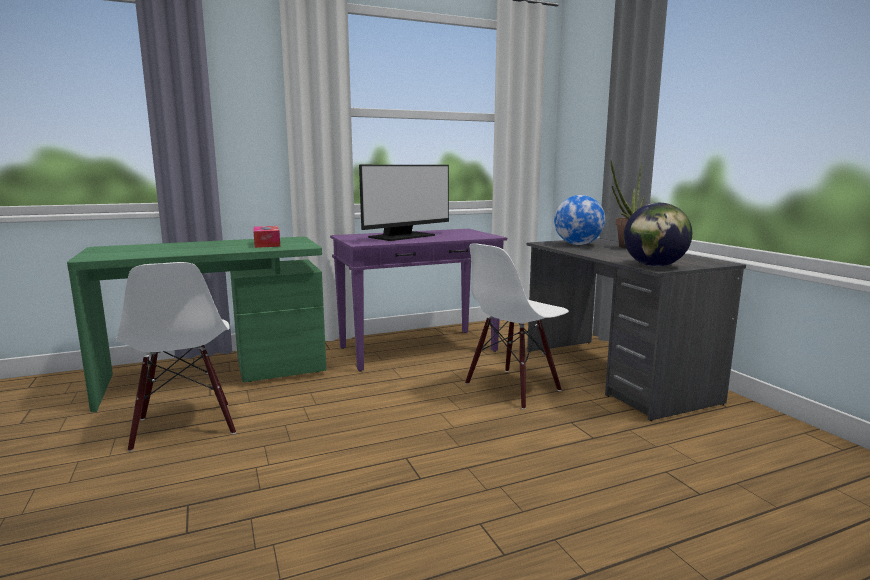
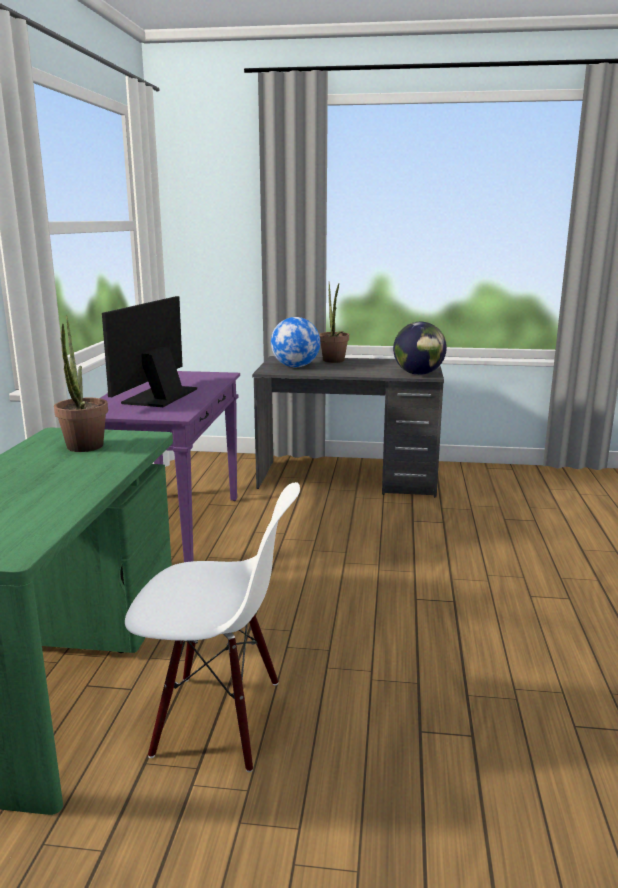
camera: 60 degrees left, 5 degrees up
(267, 244) = (84, 449): tissue box -> potted plant
(403, 236) = (159, 396): monitor -> monitor turned 150 degrees counterclockwise
(513, 388) = (328, 519): white chair -> none

